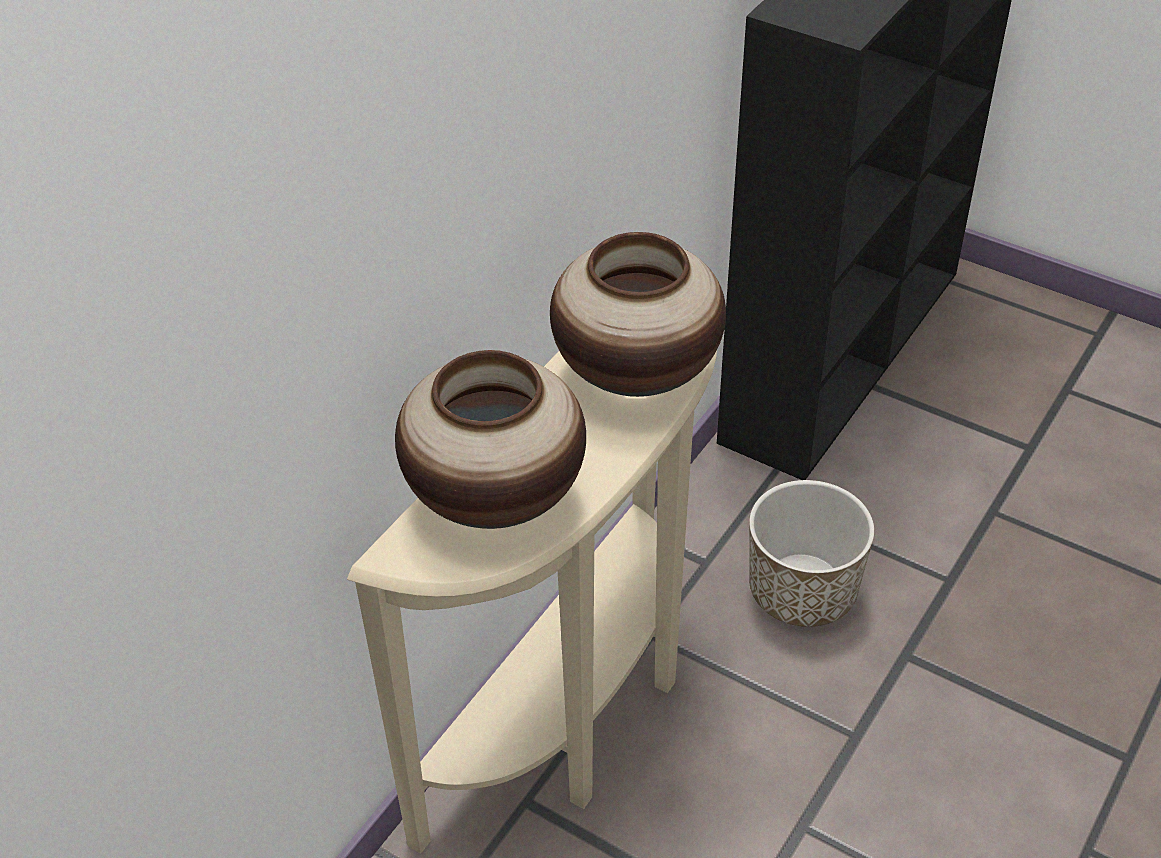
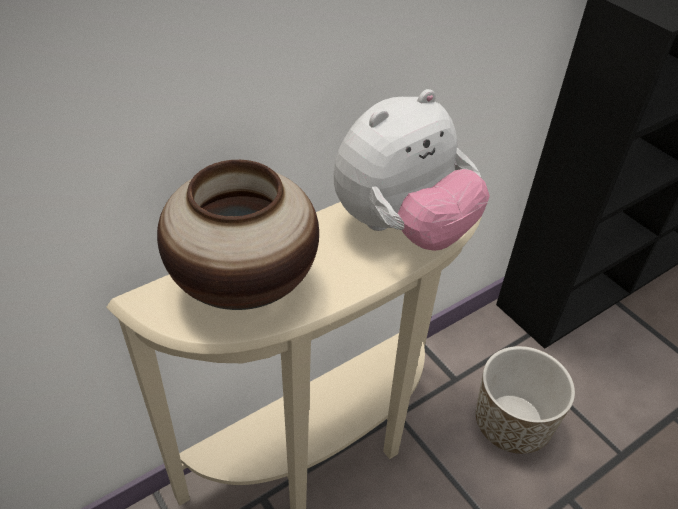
camera: 20 degrees right, 0 degrees up
(636, 374) = (402, 228): vase -> plush toy

